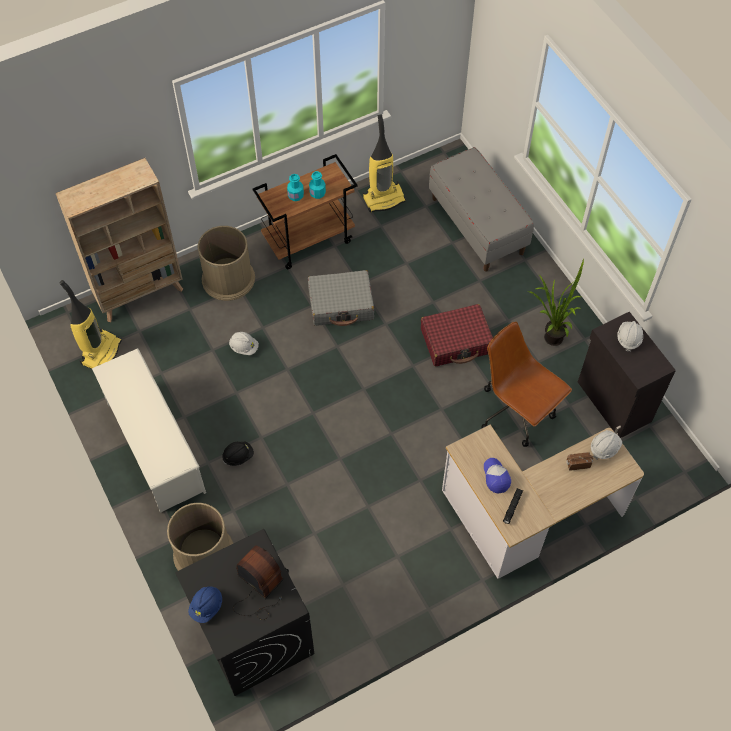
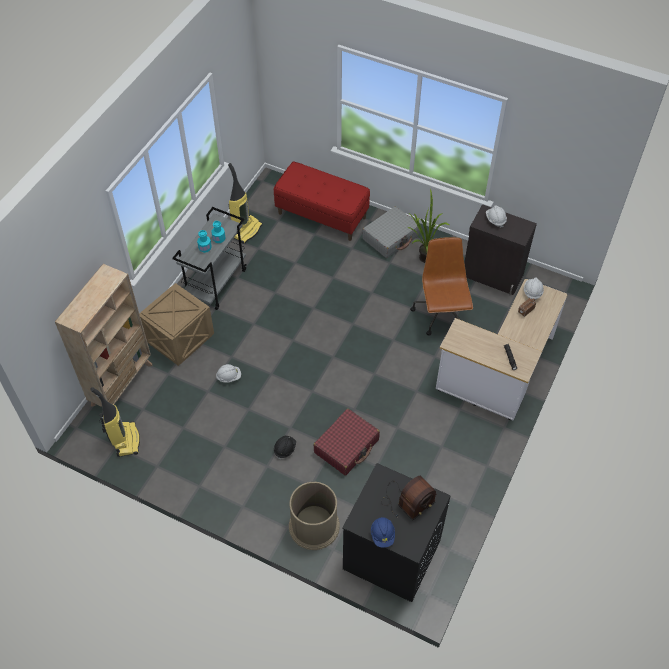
camera: 35 degrees left, 5 degrees down
(155, 446) = (220, 478): white shoe rack -> none
(228, 278) = (179, 338): brown trash can -> crate
(259, 589) = (407, 501): radio -> radio turned 135 degrees clockwise
(309, 239) = (216, 283): brown cart -> grey cart
(341, 304) = (273, 312): grey suitcase -> grey suitcase (391, 237)
(456, 341) = (368, 293): red suitcase -> red suitcase (346, 446)
(477, 226) = (322, 215): grey bench -> red bench
(496, 477) = (485, 346): cap -> none
(517, 413) = (441, 315): brown office chair -> brown office chair turned 75 degrees clockwise

